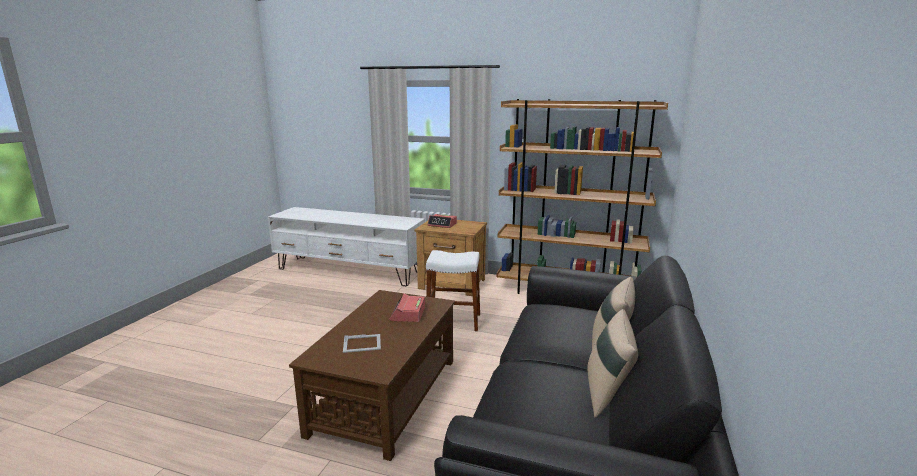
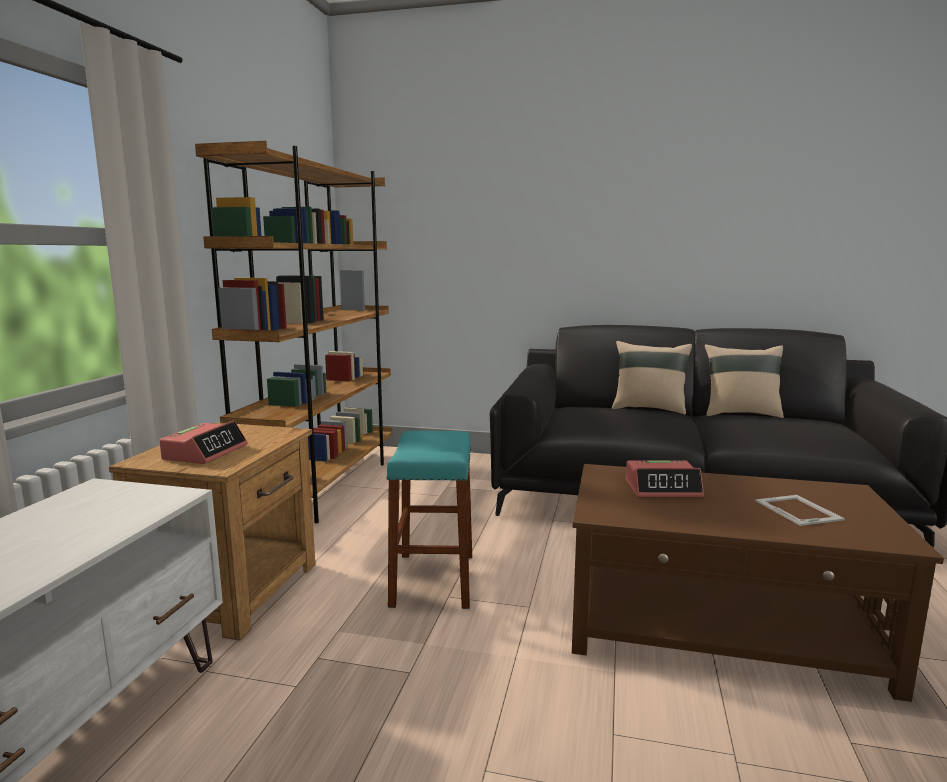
camera: 95 degrees left, 5 degrees down
(453, 321) = (433, 579): white stool -> turquoise stool

